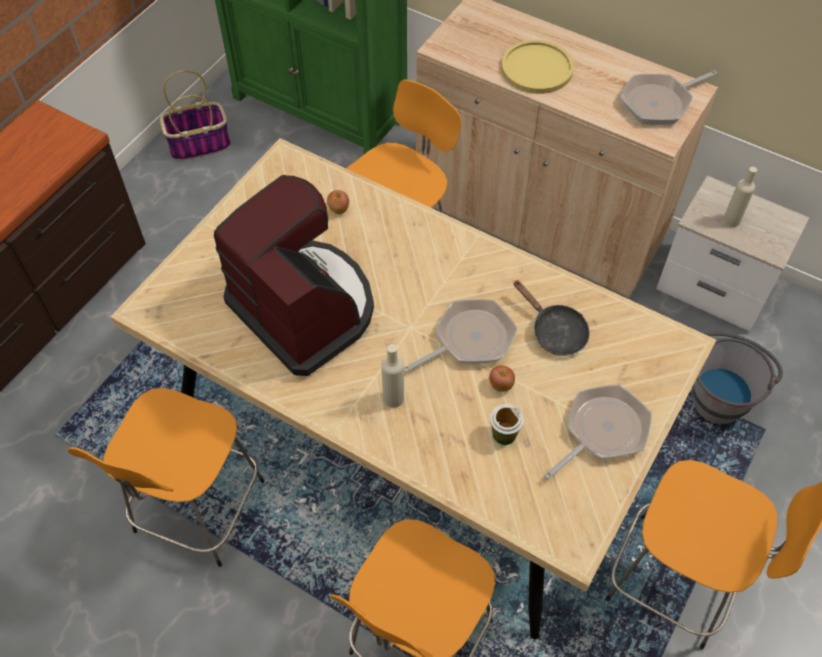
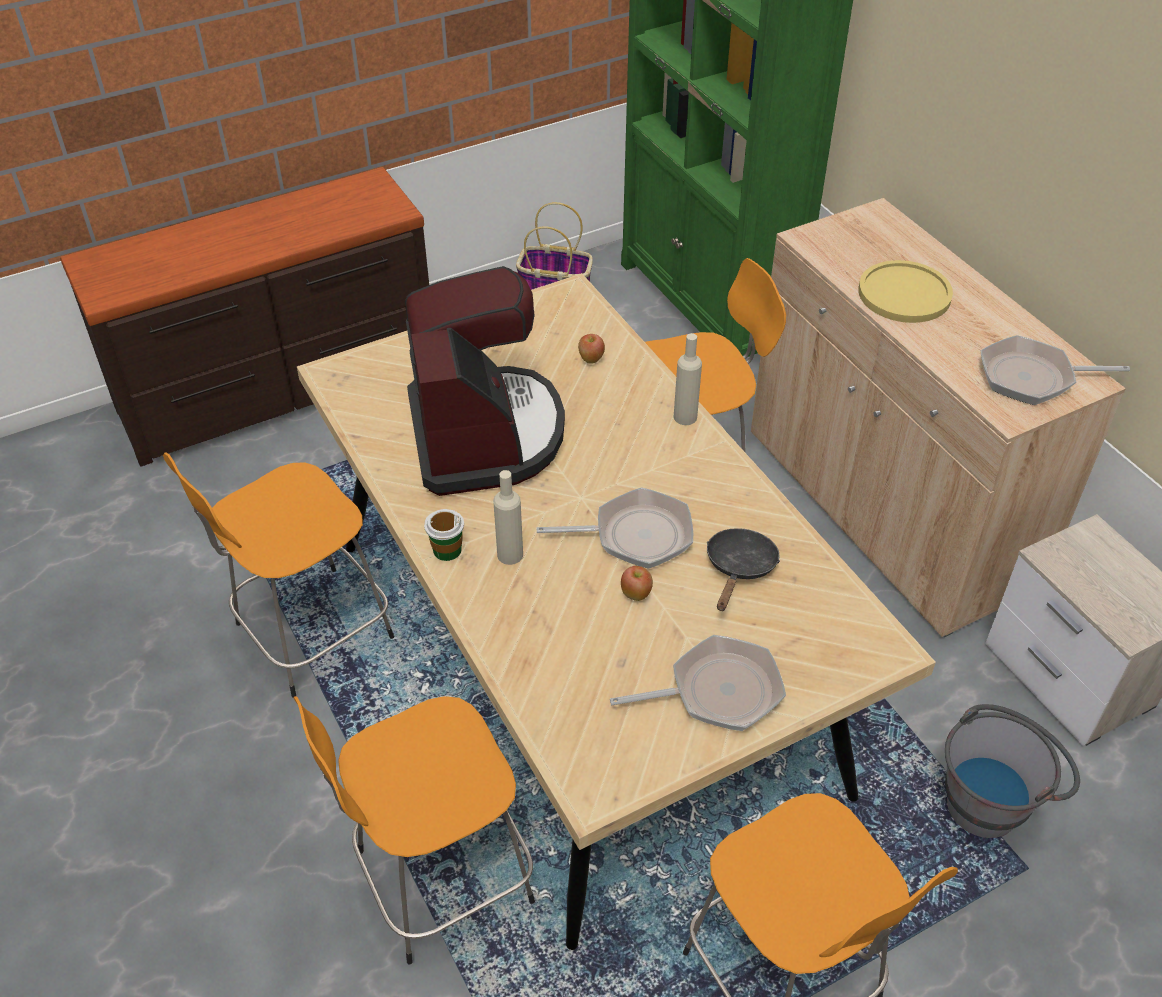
camera: 30 degrees right, 10 degrees down
(504, 434) = (602, 642): cup -> cup (447, 550)
(554, 331) = (739, 568): black frying pan -> black frying pan turned 150 degrees counterclockwise
(731, 220) = (1094, 574): beige bottle -> beige bottle (685, 417)

